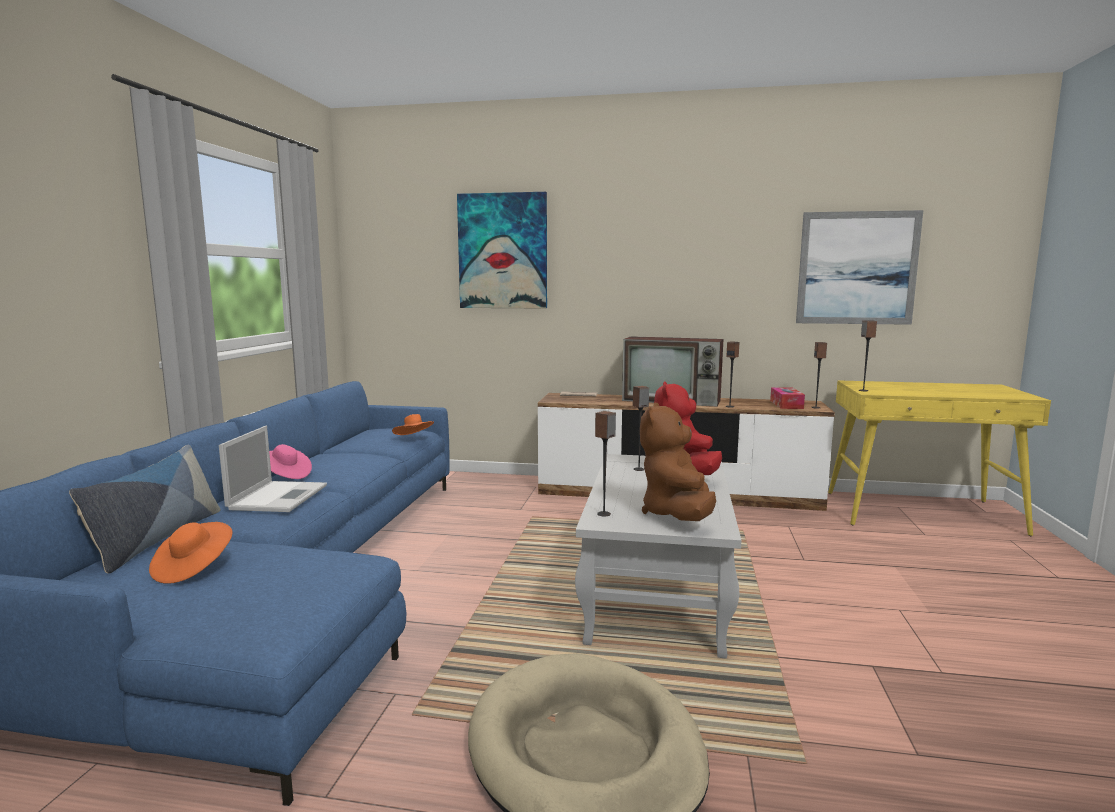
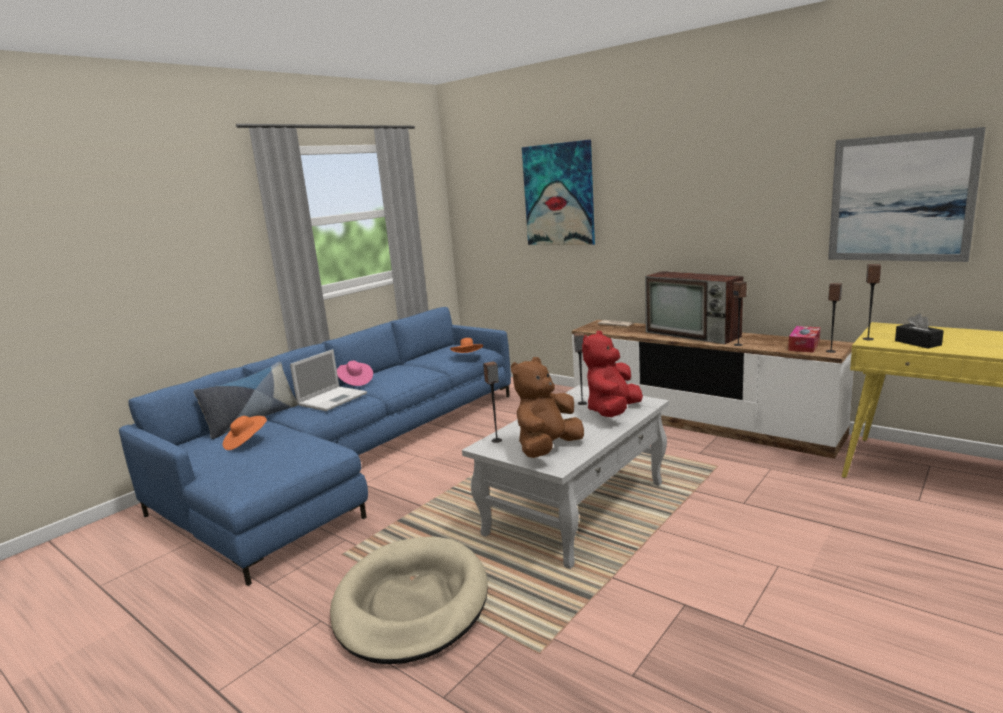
camera: 30 degrees right, 5 degrees up
(905, 391) = (917, 343): none -> black tissue box

